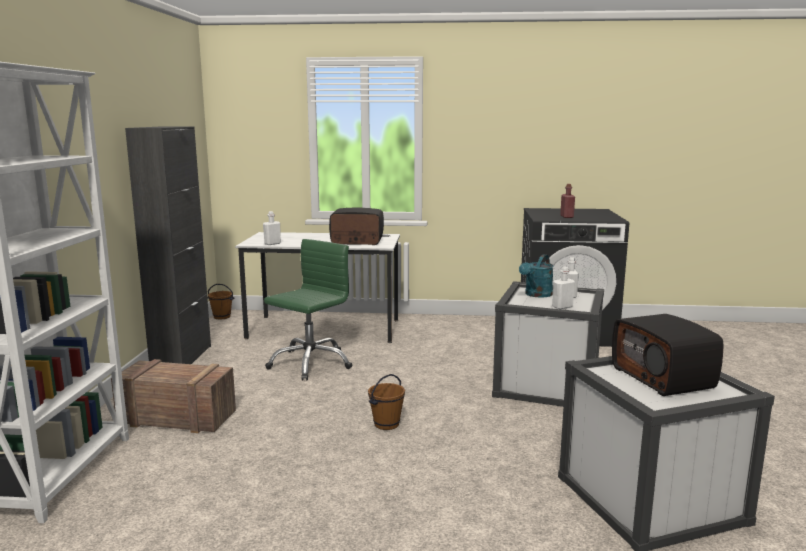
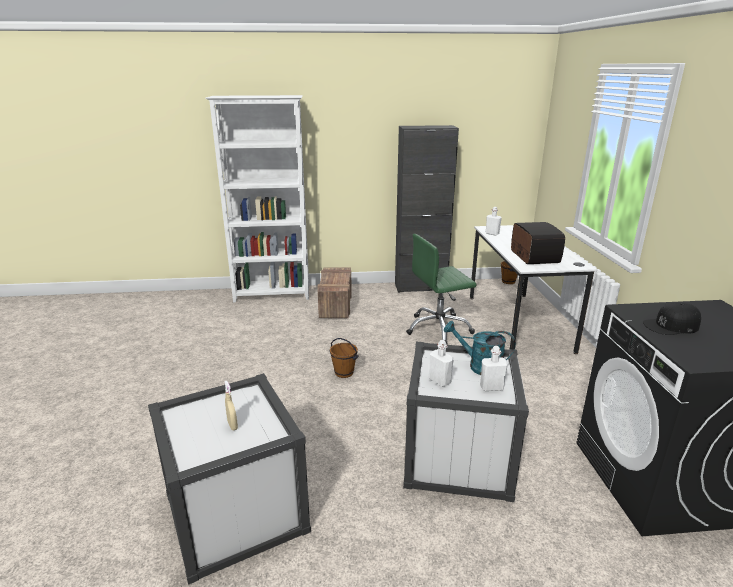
camera: 80 degrees right, 10 degrees up
(310, 363) = (438, 329): green office chair -> green office chair turned 135 degrees clockwise
(566, 217) = (671, 326): red bottle -> black cap
(664, 378) = (232, 425): radio -> beige spray bottle

